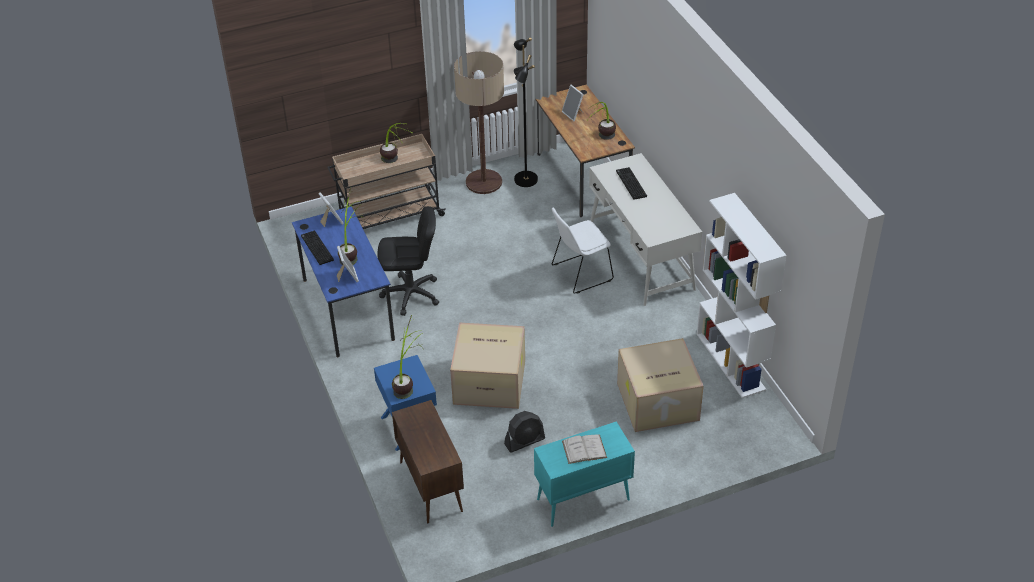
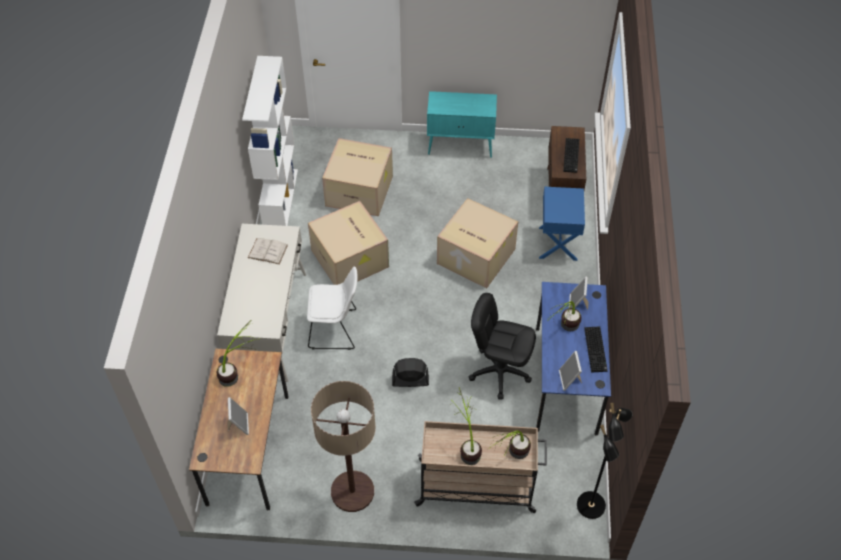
camera: 155 degrees left, 10 degrees up
(408, 382) = (562, 201): potted plant -> potted plant (510, 457)
(525, 179) = (307, 475): black floor lamp -> black floor lamp (591, 506)
(525, 441) = (476, 199): black fan -> black fan (410, 380)
(584, 449) = (462, 104): white book -> white book (268, 251)
(612, 334) = (351, 259): none -> cardboard box
(630, 184) = (258, 300): keyboard -> keyboard (572, 156)

